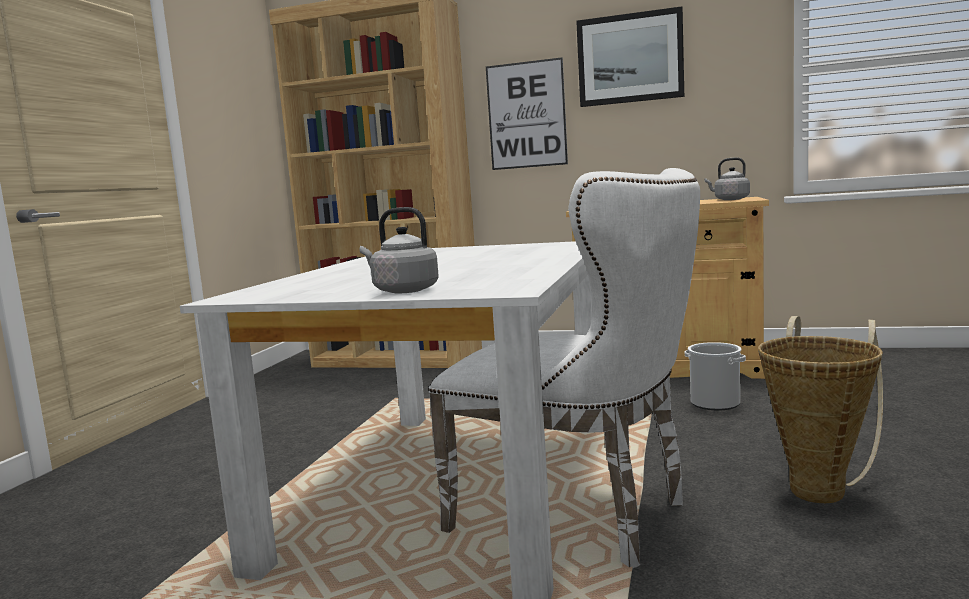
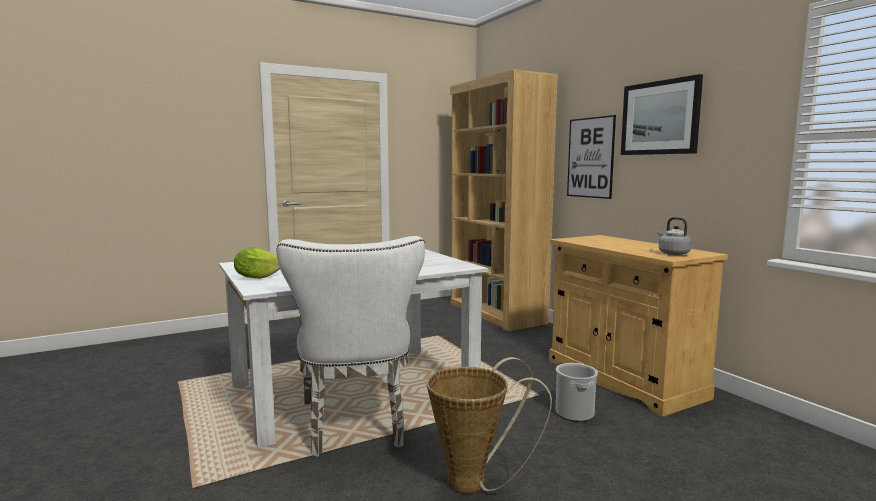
camera: 45 degrees right, 0 degrees up
(402, 290) = (257, 277): grey kettle -> lettuce

